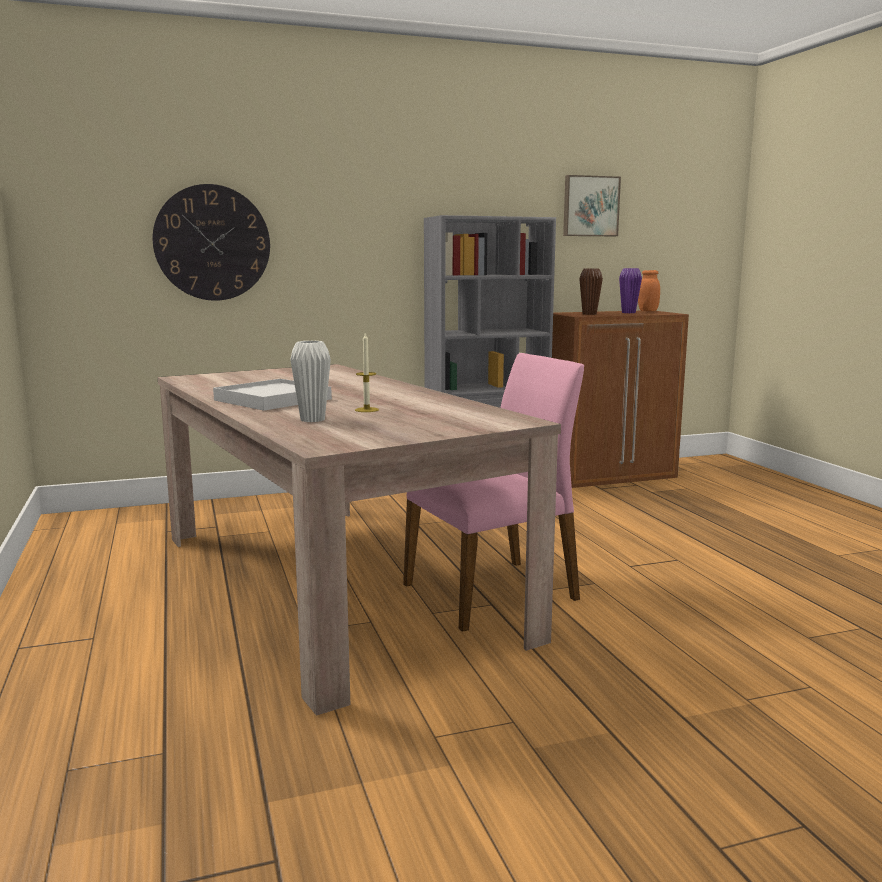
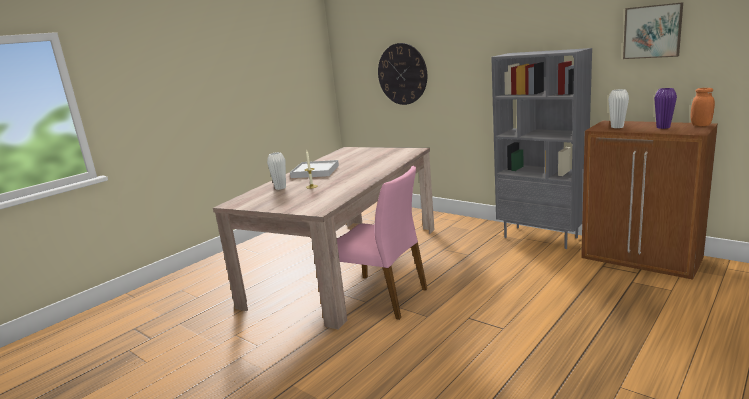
camera: 60 degrees right, 5 degrees up
(589, 314) = (617, 127): brown vase -> white vase

